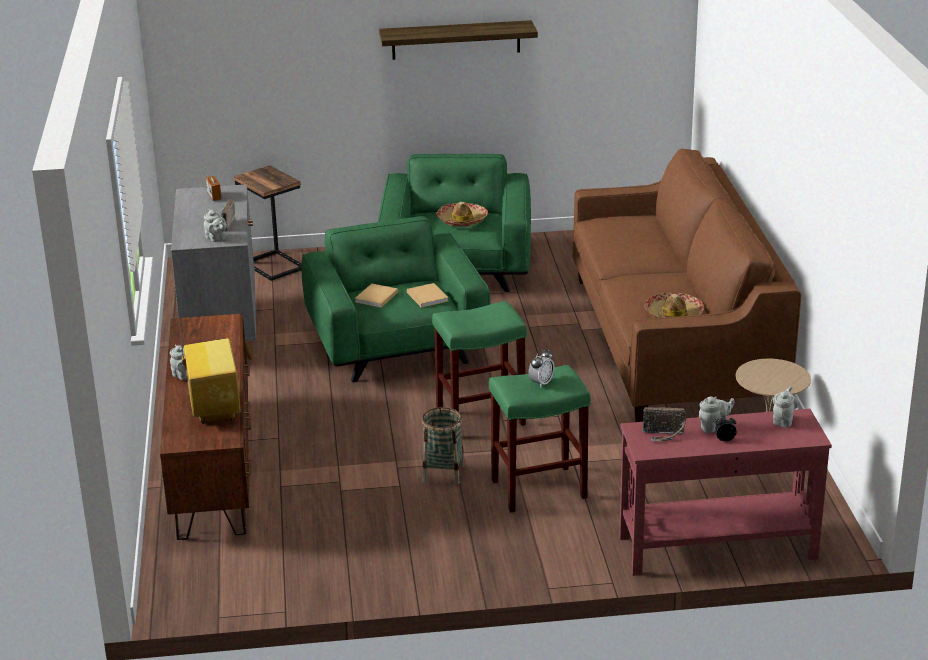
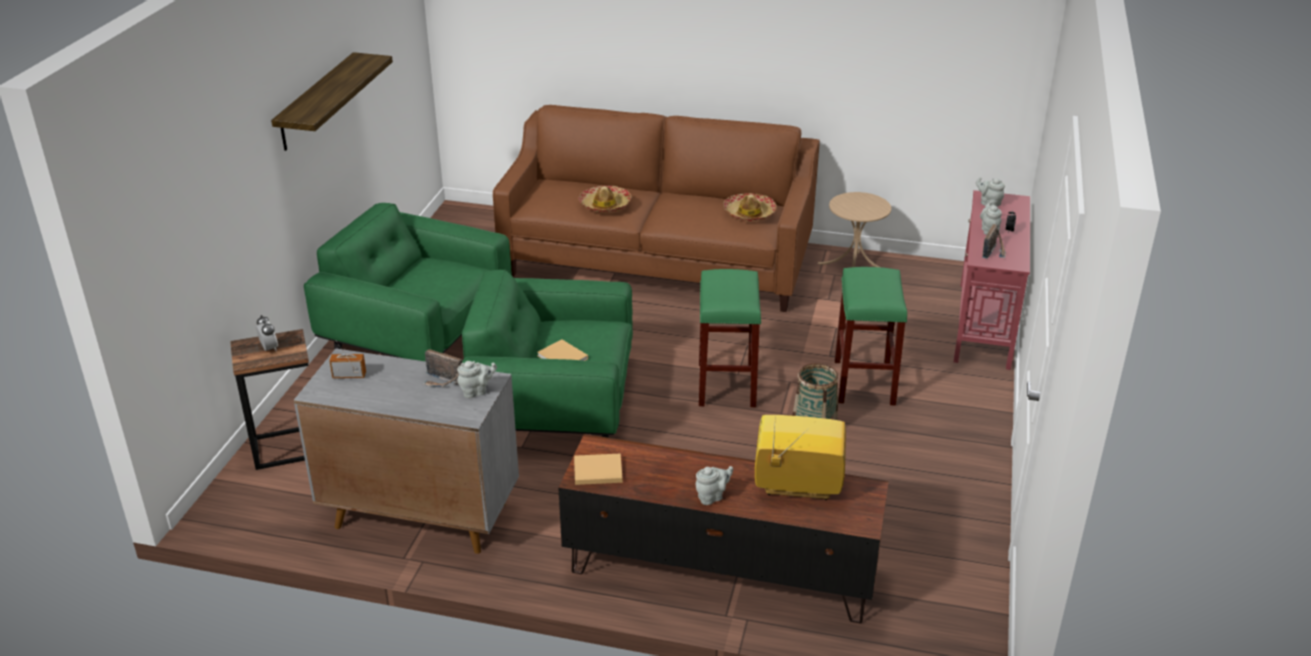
camera: 70 degrees left, 5 degrees up
(427, 296) = (585, 329): beige book -> beige book (596, 471)
(462, 220) = (431, 275): hat -> hat (605, 205)
(541, 383) = (876, 285): alarm clock -> alarm clock (269, 348)

